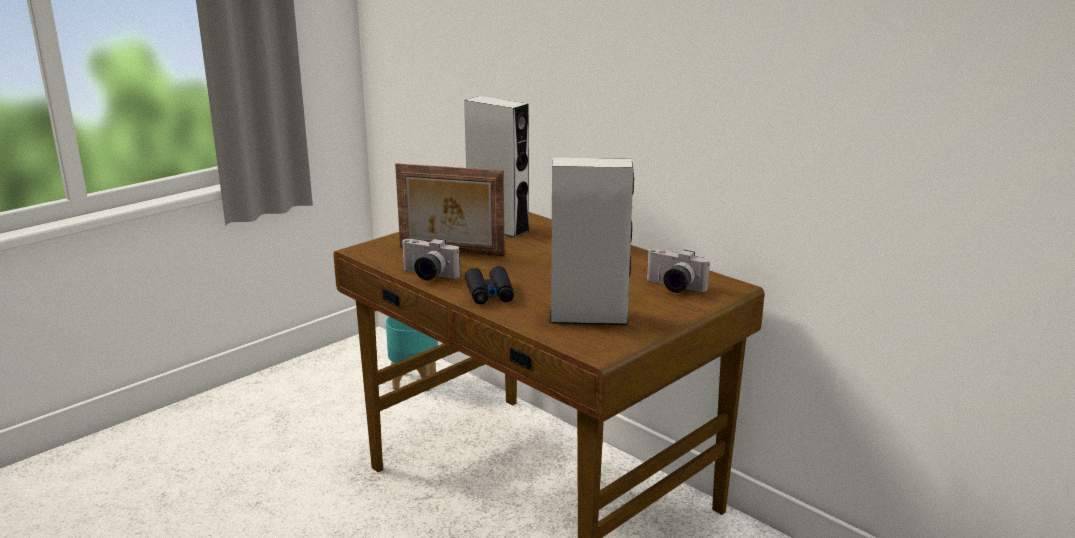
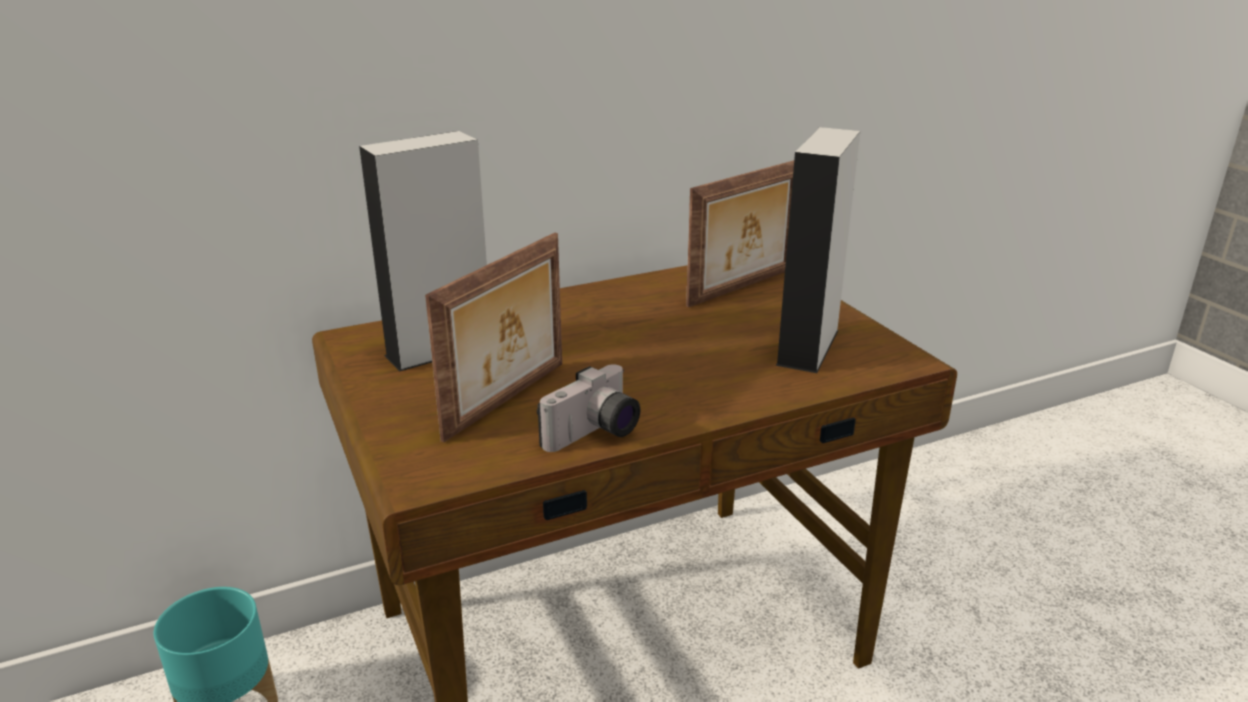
camera: 70 degrees left, 5 degrees up
(489, 293) = (698, 396): black binoculars -> none
(673, 287) = (742, 288): camera -> picture frame

